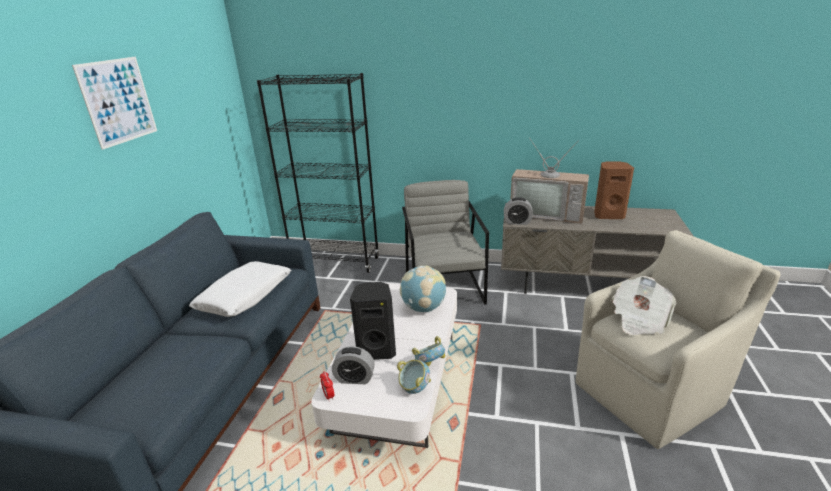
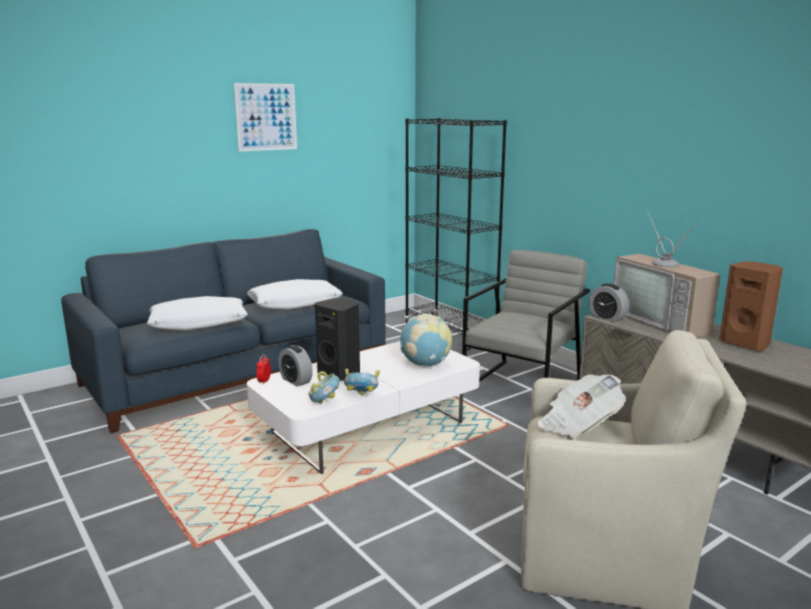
camera: 40 degrees right, 10 degrees down
(181, 367) = (198, 323): none -> white pillow

